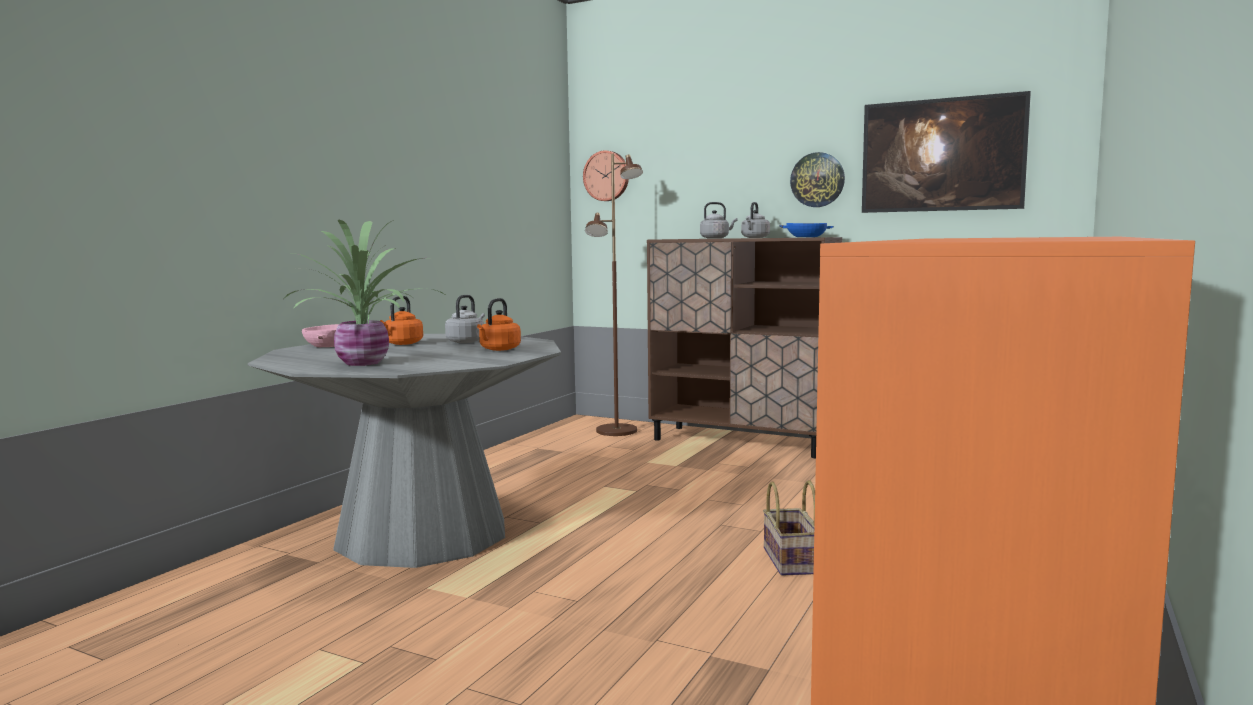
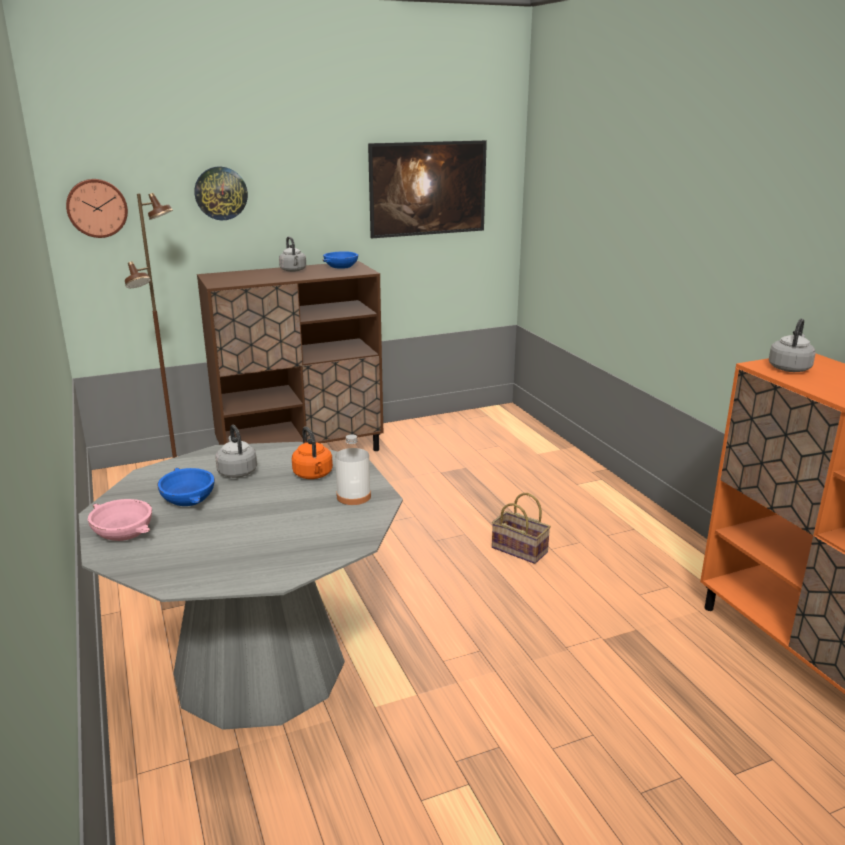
camera: 50 degrees left, 15 degrees up
(366, 363) = (284, 545): potted plant -> none
(402, 344) = (189, 499): orange kettle -> blue bowl
(481, 359) = (353, 496): none -> white bottle
(716, 238) = (270, 278): grey kettle -> grey kettle (789, 368)
(817, 180) = (331, 210): wall clock -> wall clock (221, 193)

